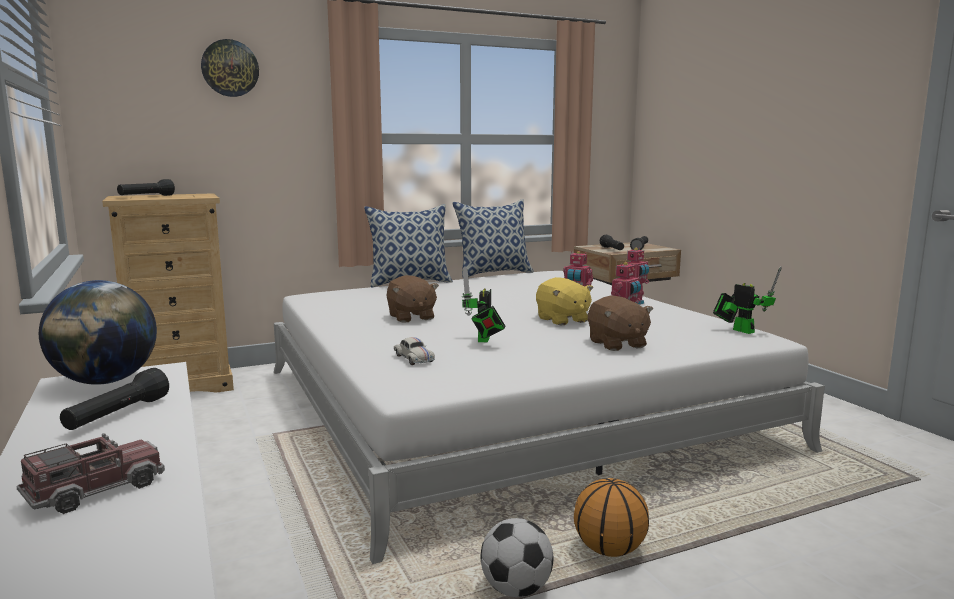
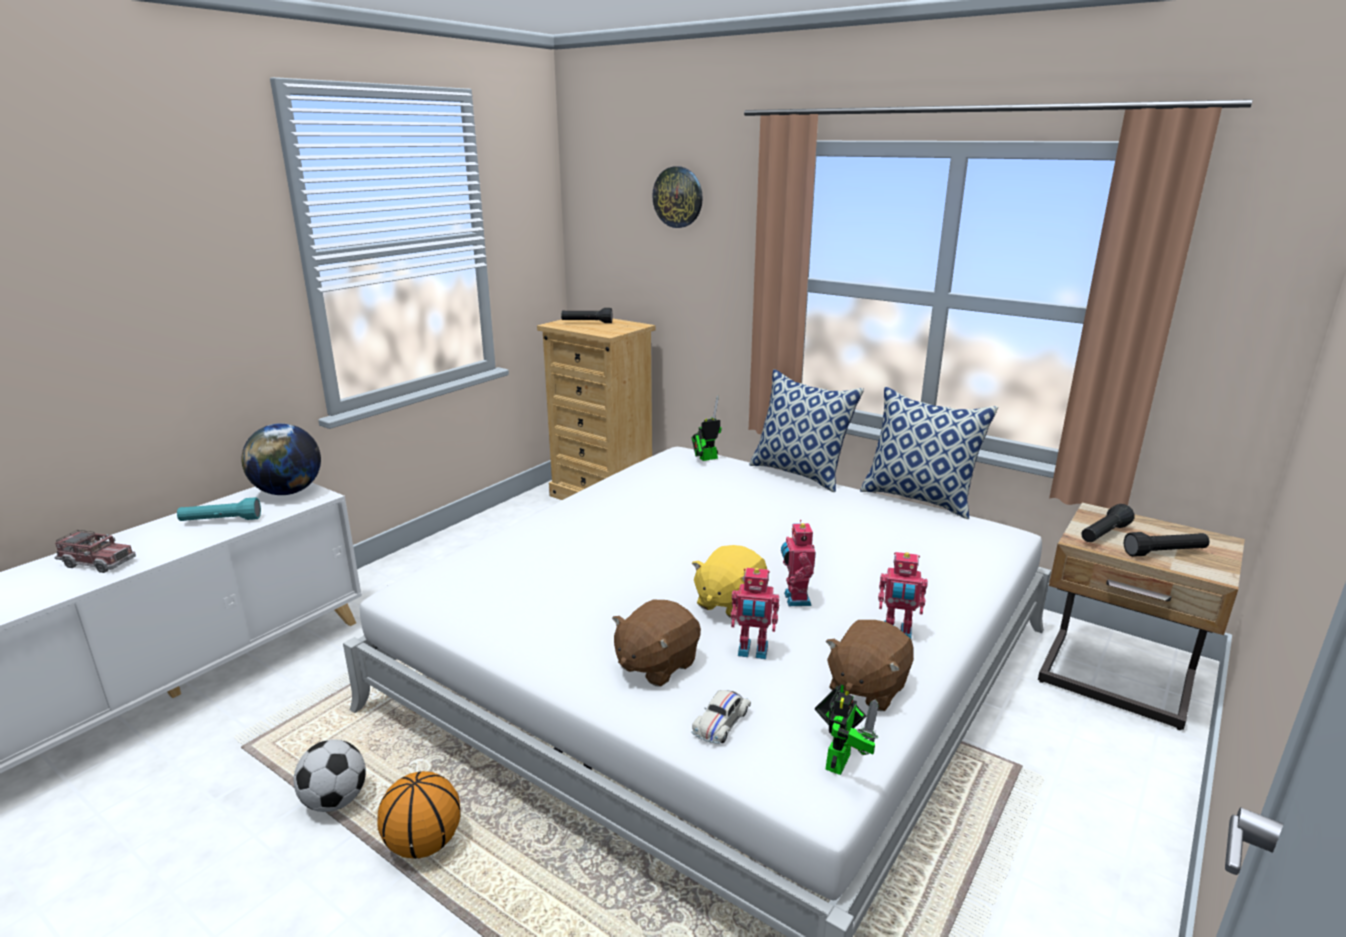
camera: 60 degrees right, 10 degrees up
(117, 415) = (221, 521): black flashlight -> turquoise flashlight
(411, 317) = (643, 521): brown plush toy -> brown plush toy (866, 687)
(414, 359) = (503, 567): white toy car -> white toy car (721, 723)
(483, 340) = (589, 581): toy robot -> toy robot (705, 458)

